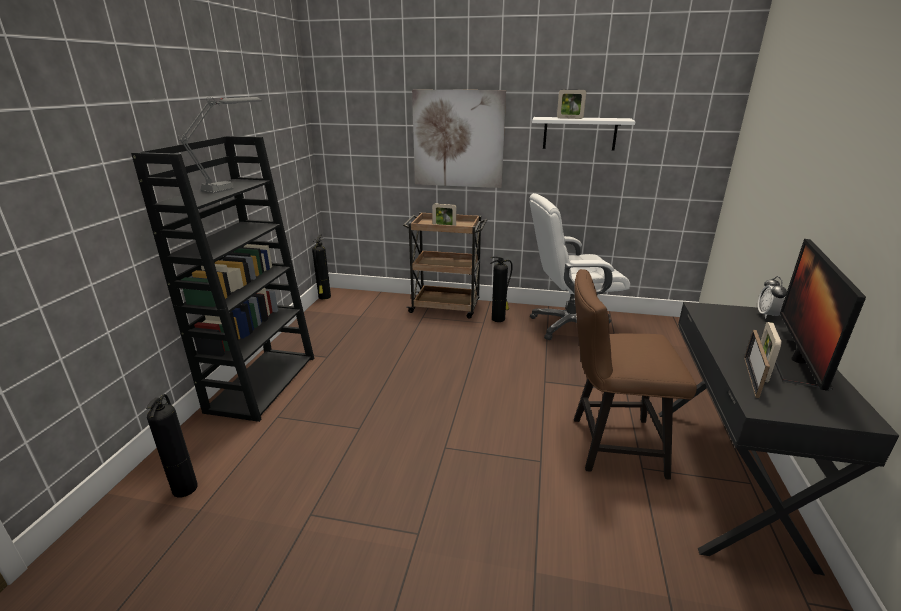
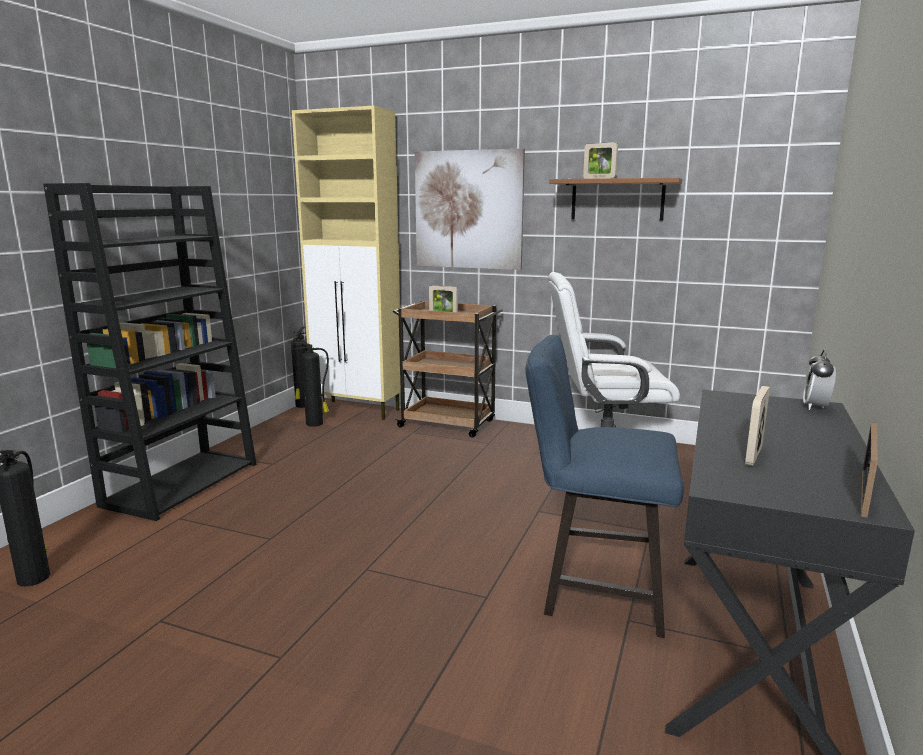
camera: 10 degrees right, 10 degrees down
(235, 186) = (169, 237): grey table lamp -> none
(370, 298) = (358, 410): none -> beige cabinet
(499, 319) = (511, 440): fire extinguisher -> fire extinguisher (315, 423)
(579, 133) = (617, 199): white shelf -> brown shelf
(609, 445) = (593, 589): brown chair -> blue chair
(751, 376) = (734, 460): picture frame -> picture frame (865, 492)
(795, 362) = (815, 451): monitor -> none

